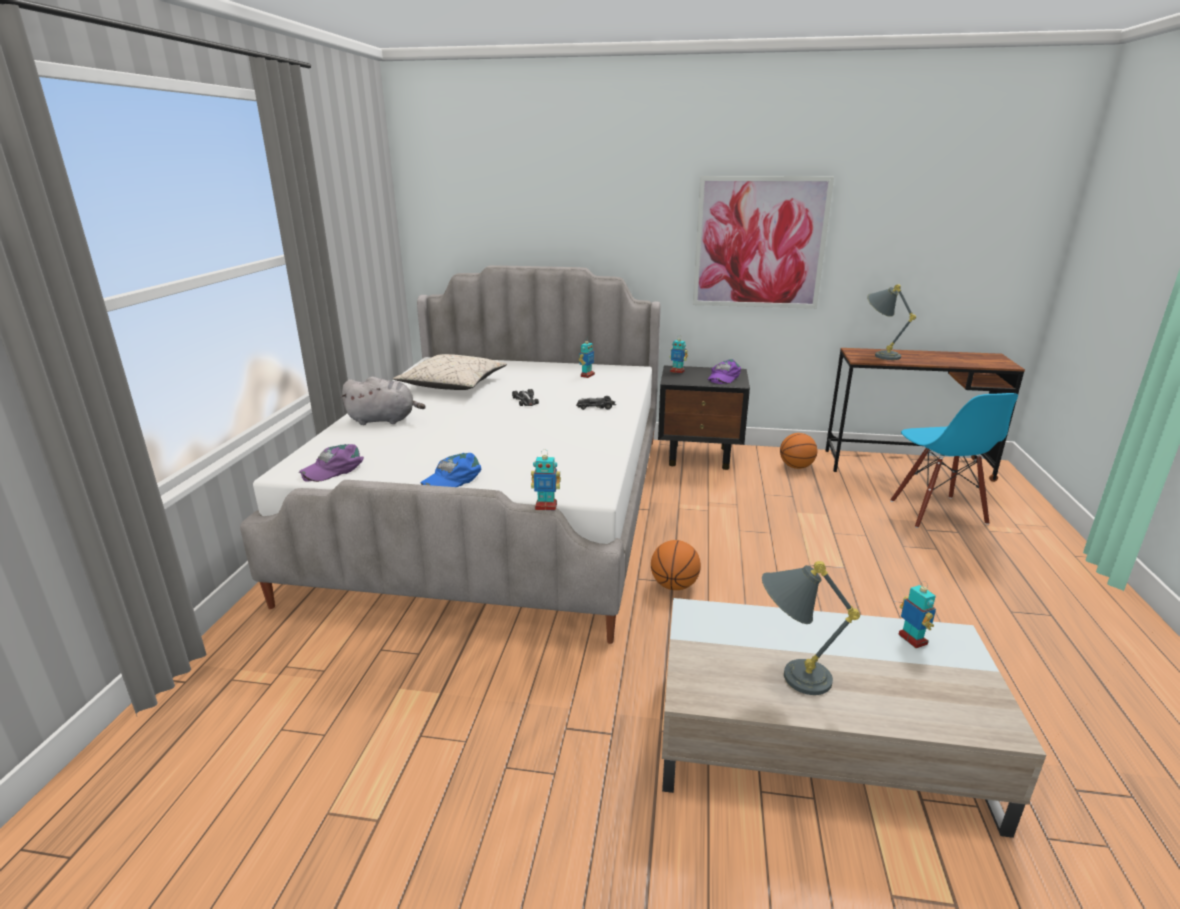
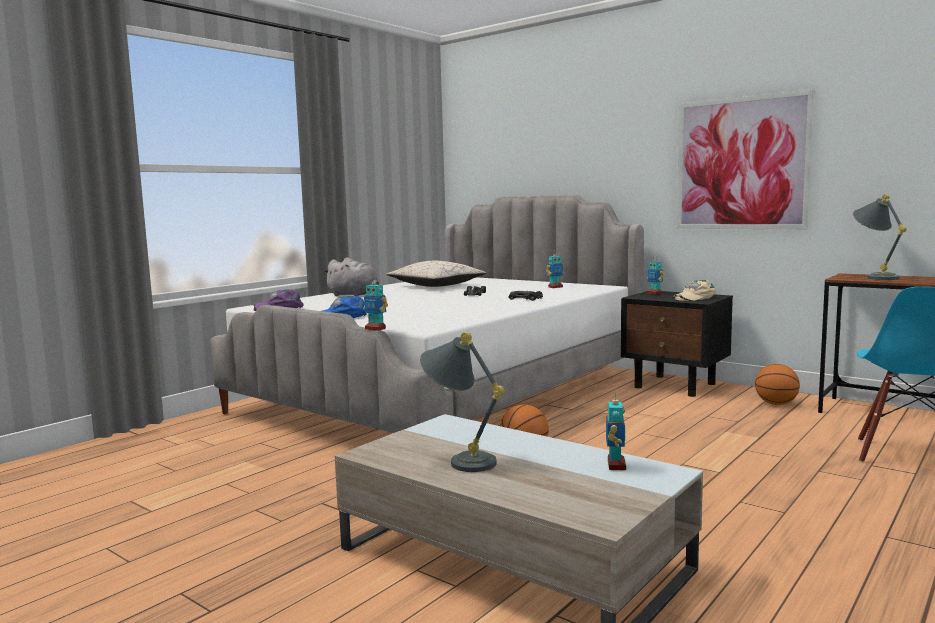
camera: 30 degrees right, 15 degrees down
(723, 377) = (694, 297): purple cap -> beige cap

